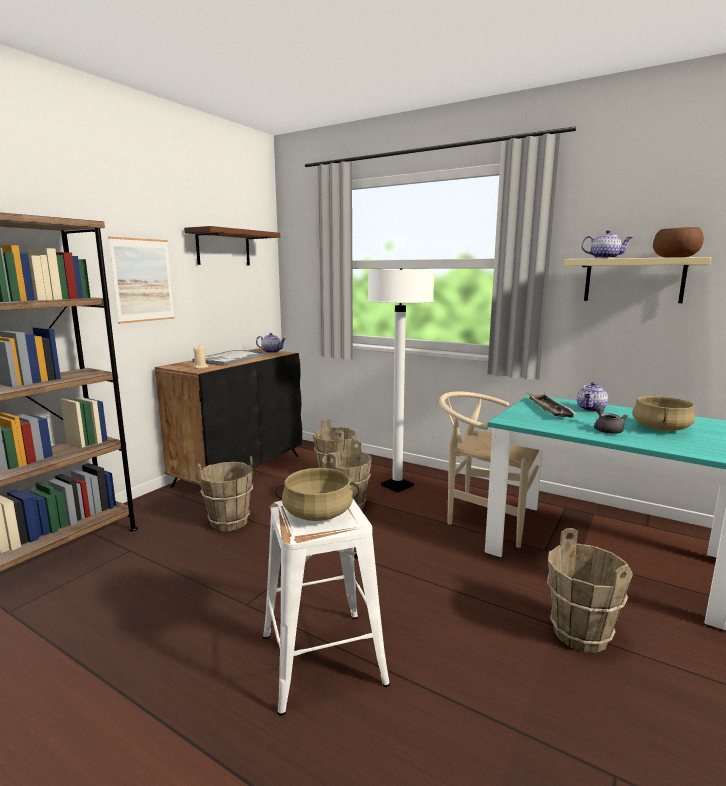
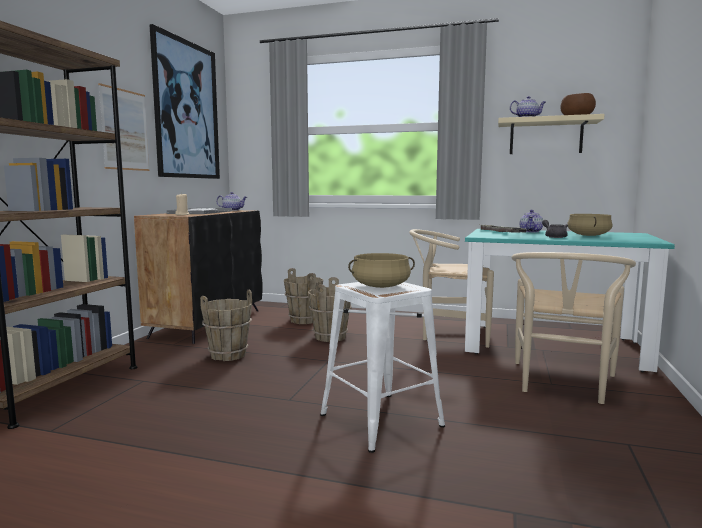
camera: 15 degrees left, 5 degrees down
(223, 248) = (186, 110): brown shelf -> picture
(397, 486) = (364, 322): white floor lamp -> none
(580, 634) = (562, 385): brown bucket -> beige chair

